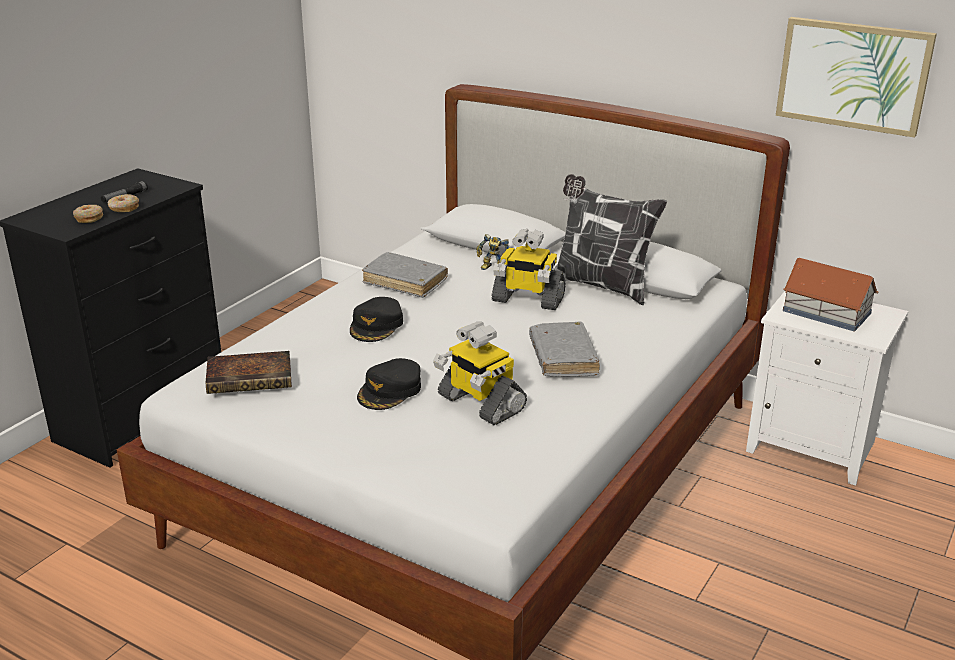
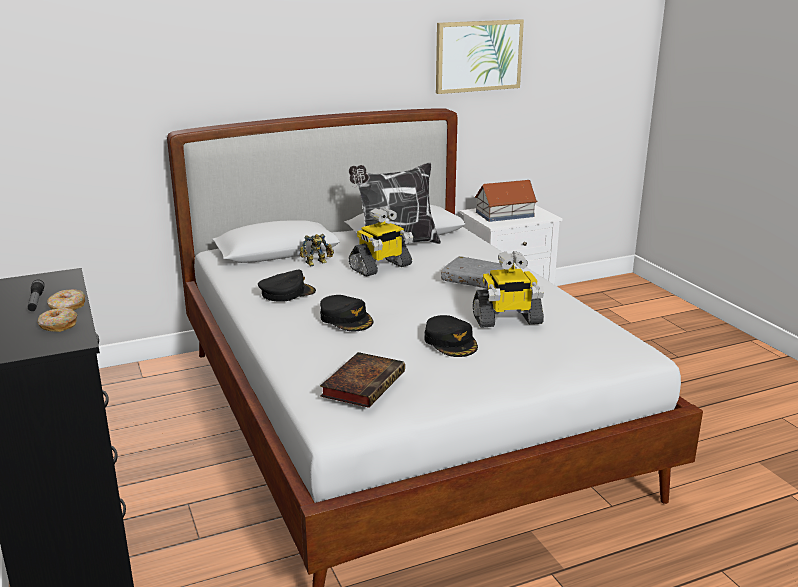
camera: 55 degrees left, 5 degrees down
(405, 282) = (287, 293): grey book -> black cap

